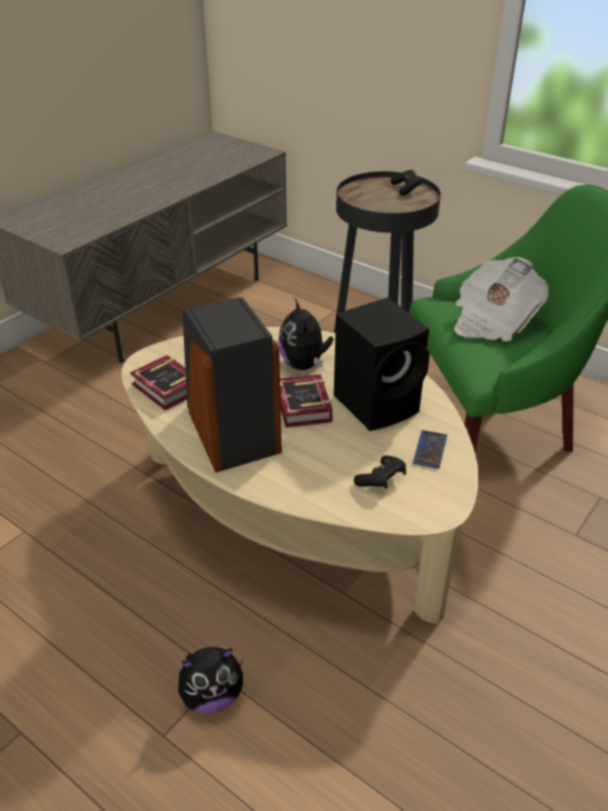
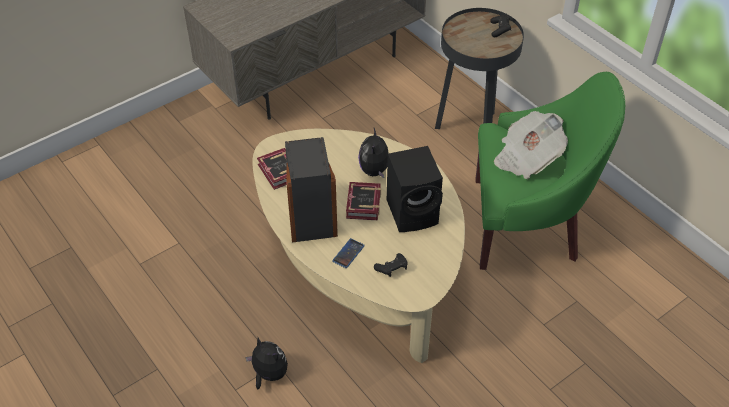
camera: 15 degrees right, 10 degrees up
(212, 696) = (269, 374): plush toy -> plush toy turned 135 degrees counterclockwise
(430, 450) = (432, 254): phone -> phone (348, 253)

